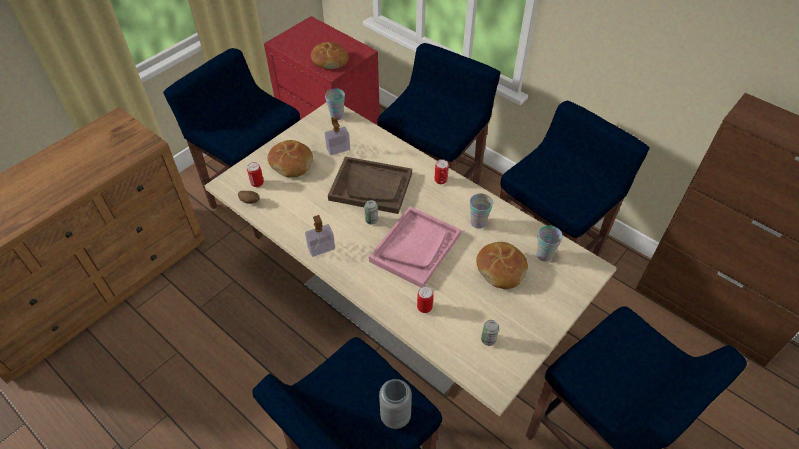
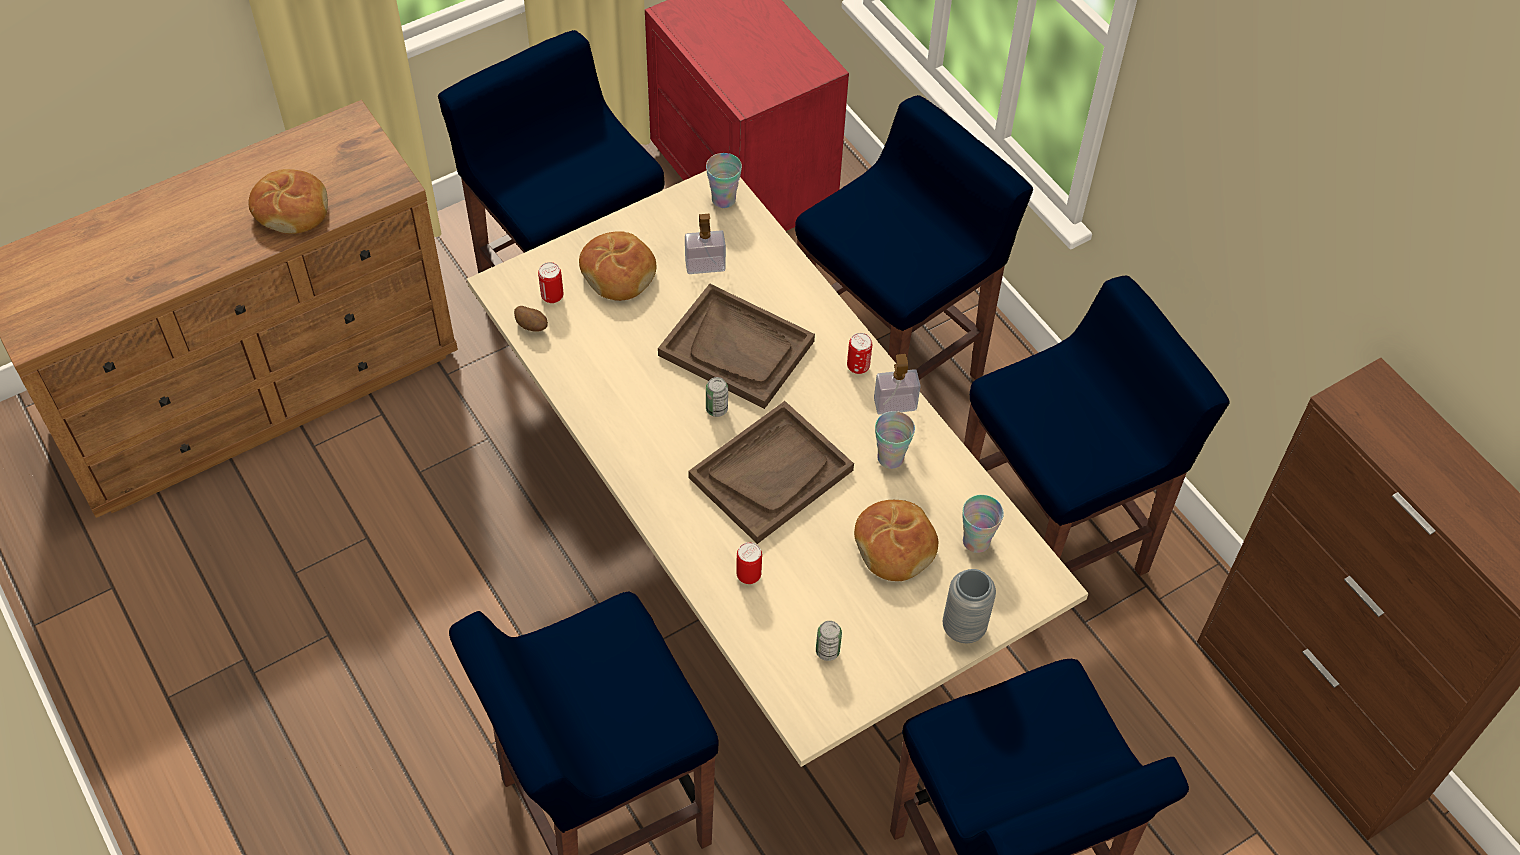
camera: 15 degrees right, 5 degrees up
(321, 248) = (621, 436): soap dispenser -> soap dispenser (895, 404)
(329, 61) = (753, 75): bread -> bread (291, 209)
(395, 416) = (648, 723): grey vase -> grey vase (963, 627)
(415, 247) = (771, 473): pink tray -> brown tray

